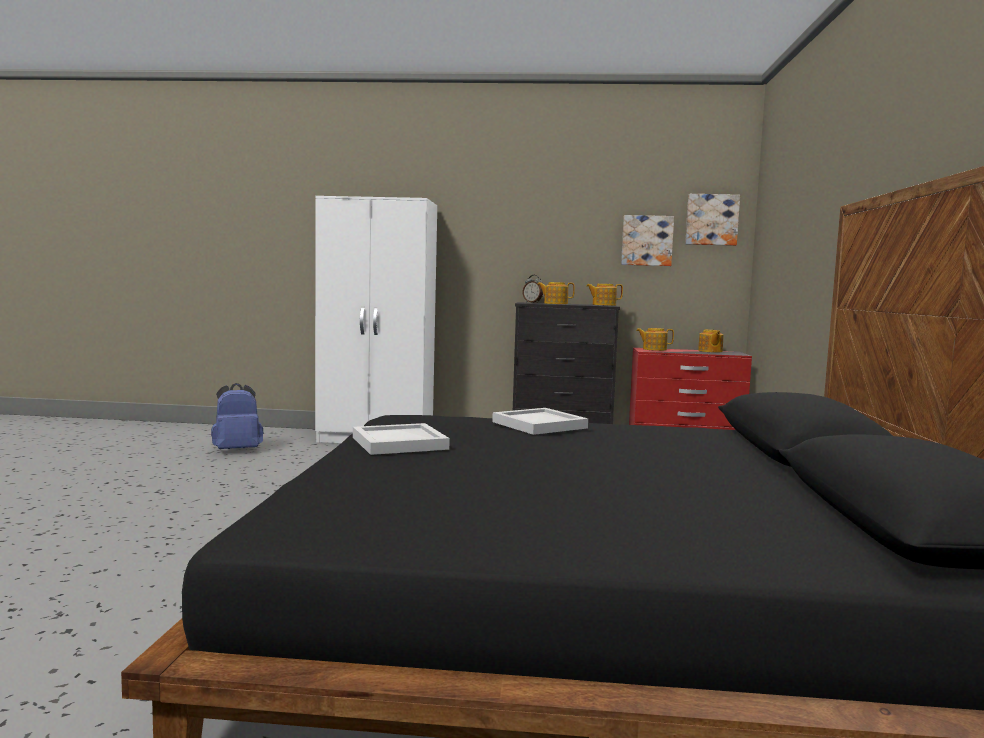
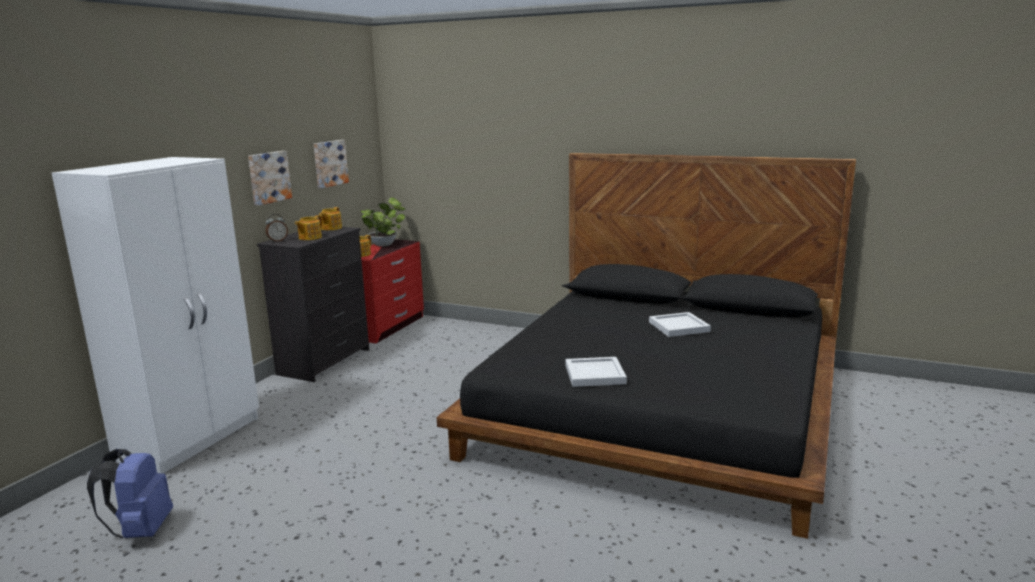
camera: 70 degrees left, 10 degrees up
(539, 425) = (558, 333): white tray -> white tray (680, 327)
(710, 351) = (385, 244): teapot -> potted plant
(711, 220) = (360, 139): picture -> picture (268, 177)

